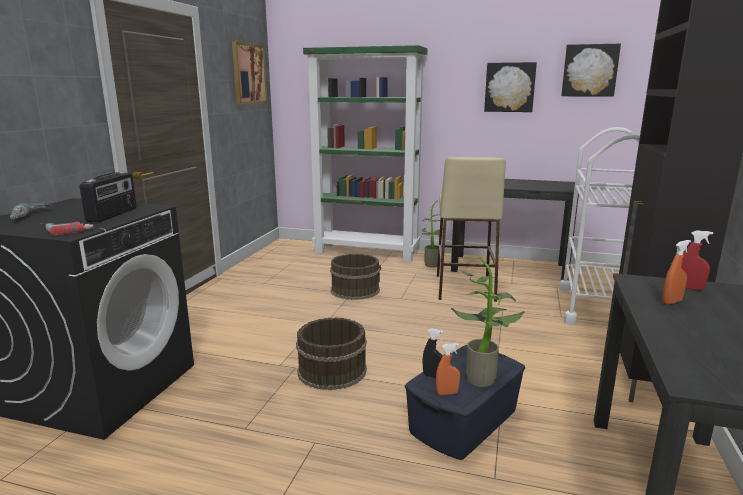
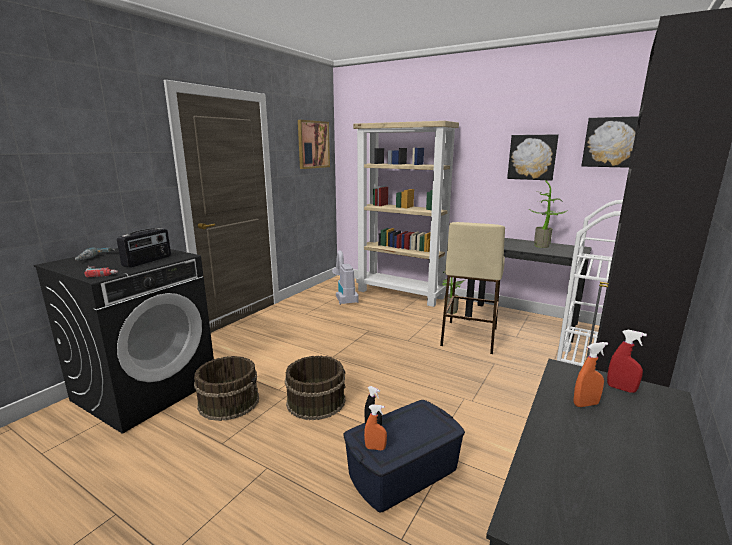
camera: 15 degrees right, 0 degrees up
(301, 260) = (344, 296): none -> vacuum cleaner
(355, 290) = (373, 328): brown bucket -> brown bucket (229, 402)
(367, 252) = (401, 294): green bookcase -> beige bookcase
(483, 377) = (418, 437): potted plant -> potted plant (543, 246)

